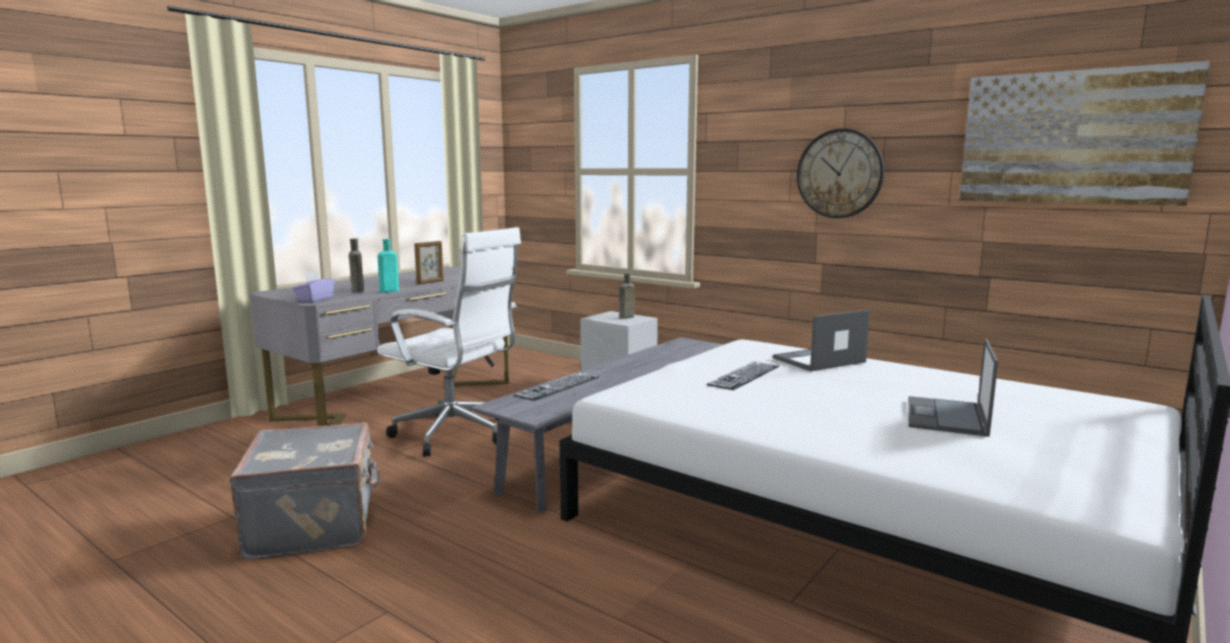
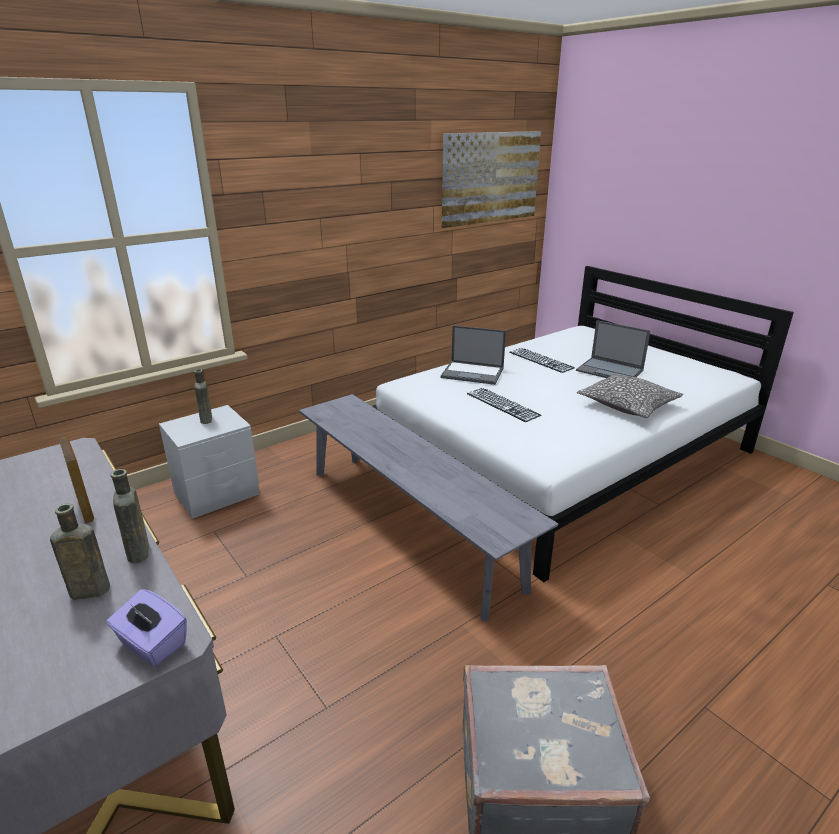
camera: 75 degrees left, 15 degrees up
(388, 291) = (138, 553): turquoise bottle -> brown bottle
(457, 435) = (298, 643): white office chair -> none
(558, 386) = (443, 497): keyboard -> keyboard (541, 360)
(818, 360) = (473, 373): laptop -> laptop turned 60 degrees counterclockwise
(826, 428) = (627, 405): none -> pillow
(840, 173) = (363, 216): wall clock -> none

